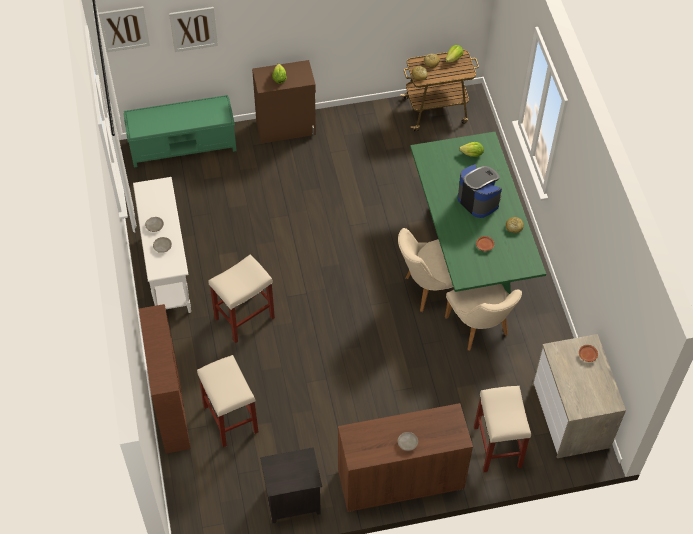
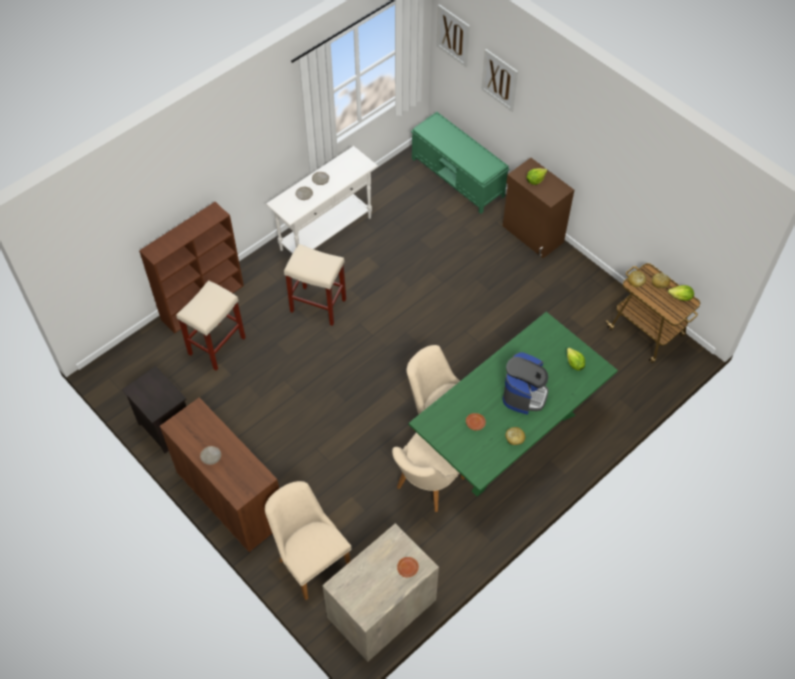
camera: 60 degrees right, 0 degrees up
(496, 446) = (309, 559): beige stool -> beige chair

